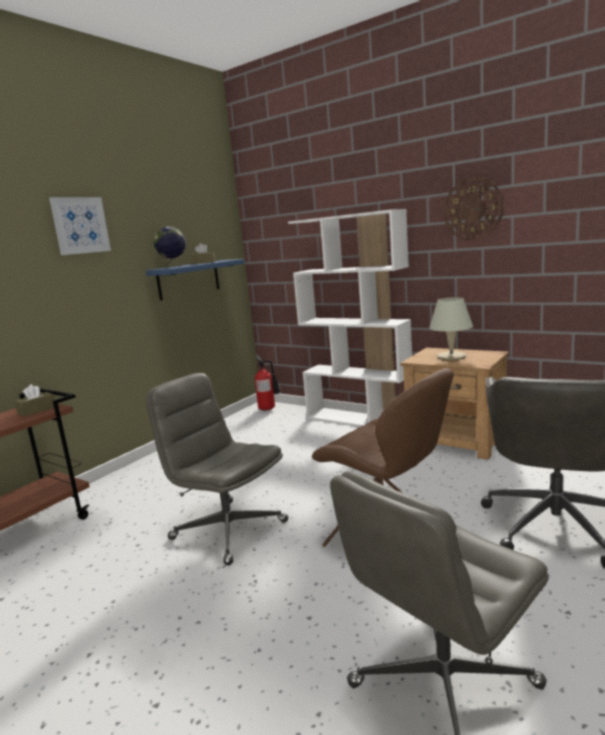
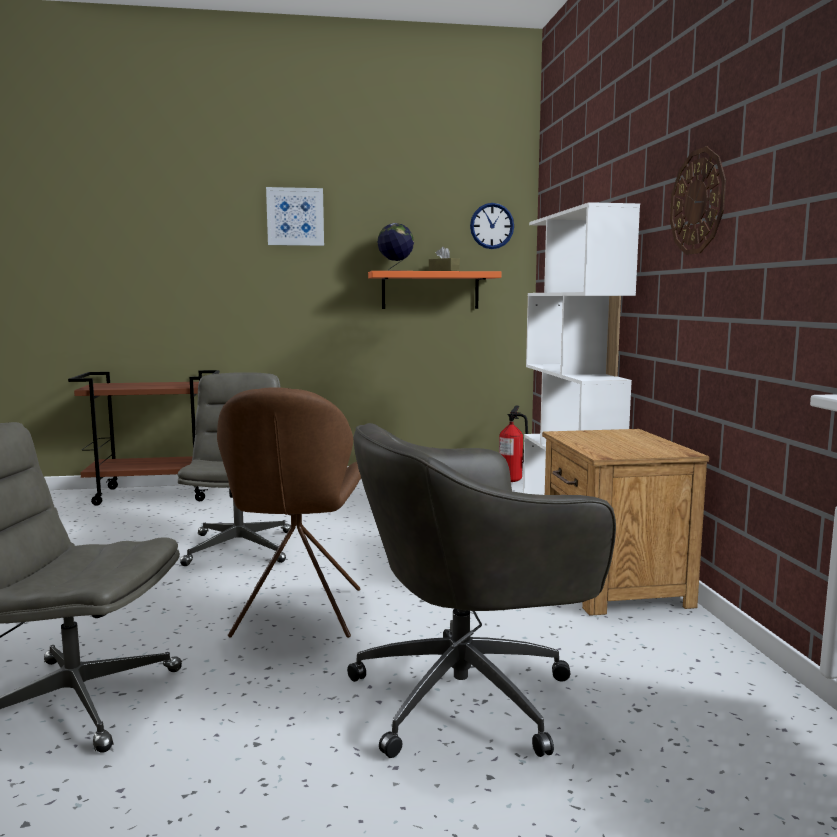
camera: 45 degrees right, 5 degrees down
(37, 410) = (189, 385): brown tissue box -> none
(189, 279) = (430, 290): blue shelf -> orange shelf
(217, 224) = (492, 226): none -> wall clock
(451, 356) = (615, 441): beige table lamp -> none

